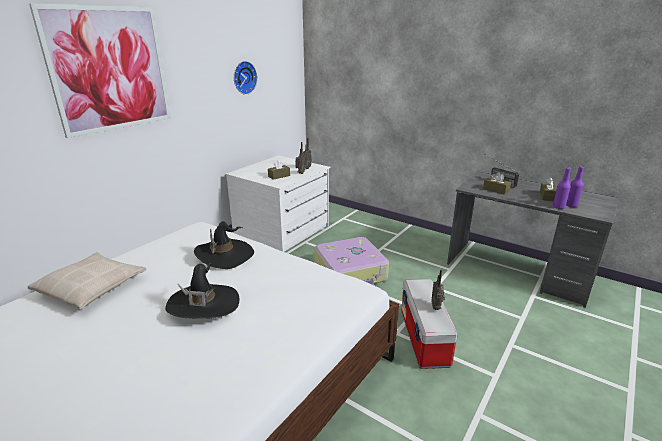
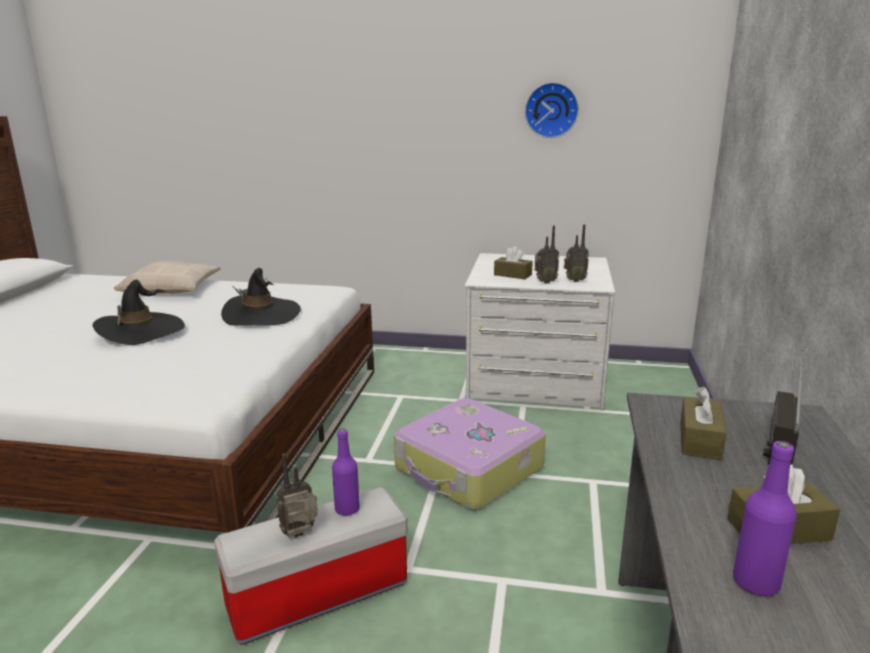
camera: 65 degrees right, 5 degrees down
(110, 69) = (337, 81): picture -> none
(558, 207) = (698, 553): purple bottle -> purple bottle (347, 509)

